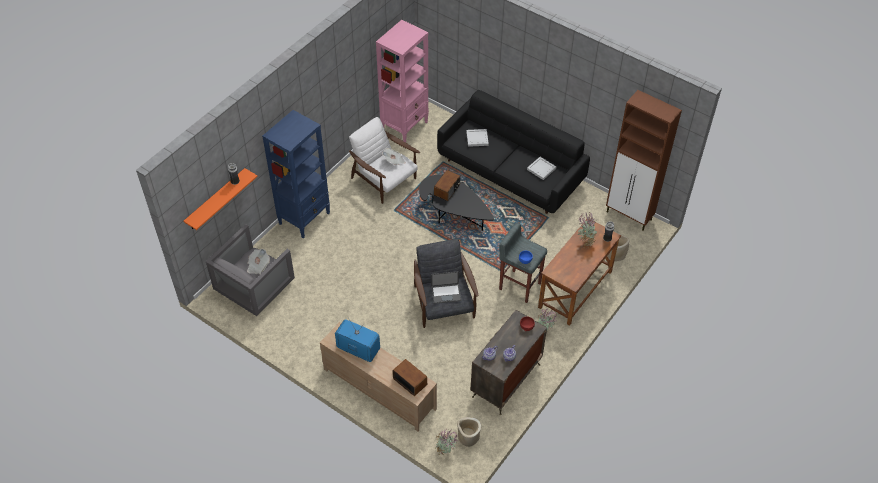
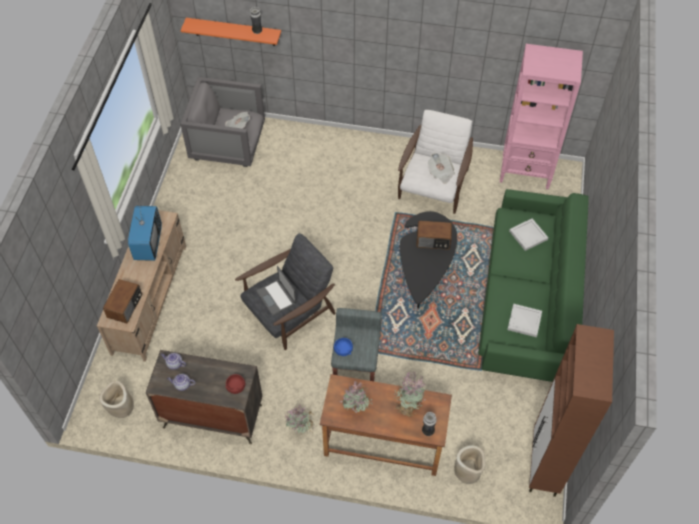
camera: 65 degrees right, 5 degrees up
(305, 218) = (337, 143): blue bookcase -> none
(446, 451) = (95, 392): potted plant -> potted plant (356, 410)
(510, 172) = (527, 301): black sofa -> green sofa

